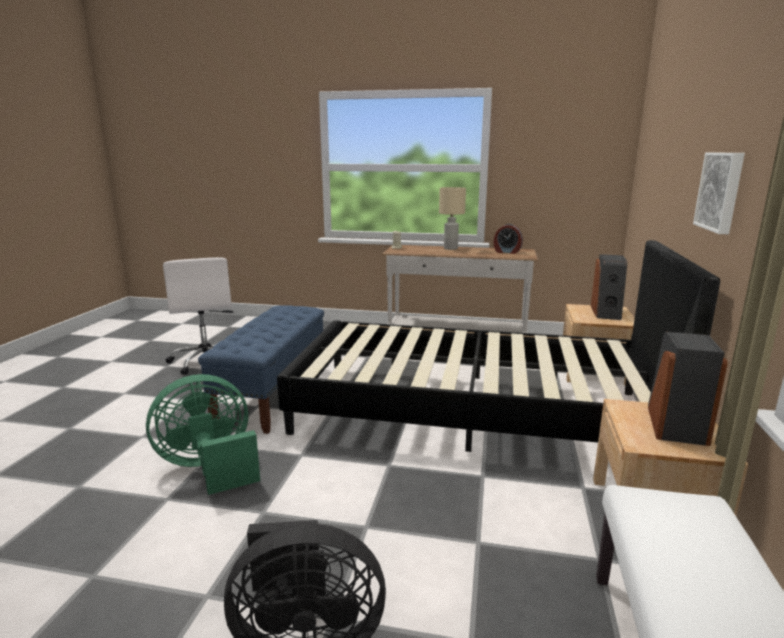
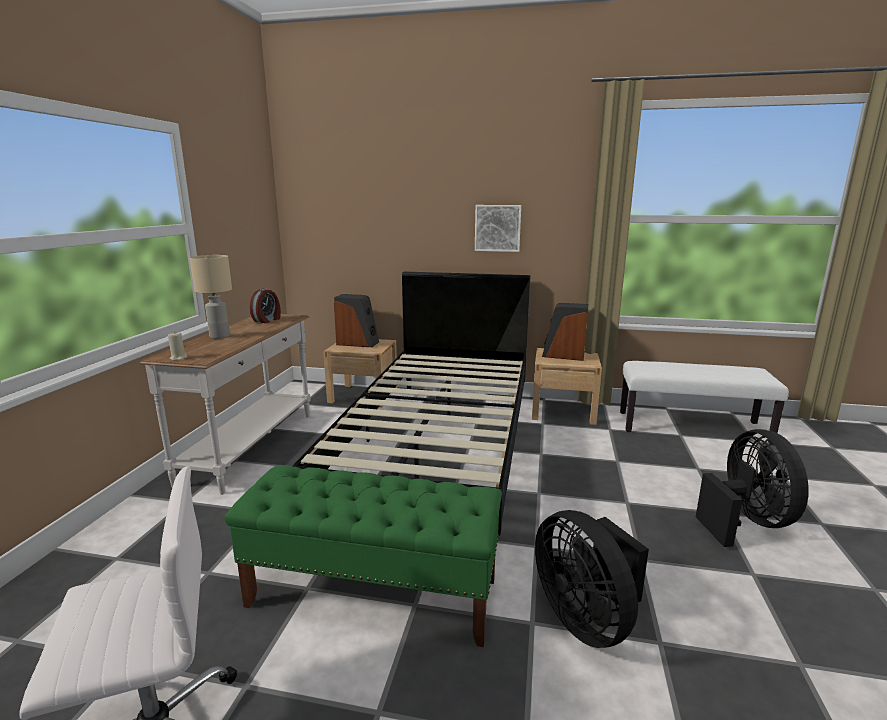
camera: 90 degrees left, 0 degrees up
(209, 468) = (586, 618): green fan -> black fan
(273, 394) = (374, 592): blue bench -> green bench

